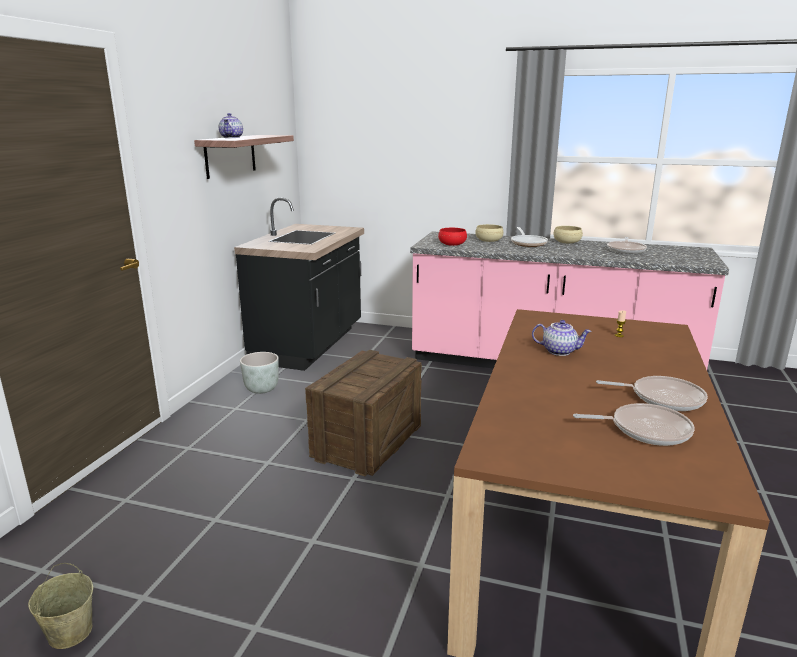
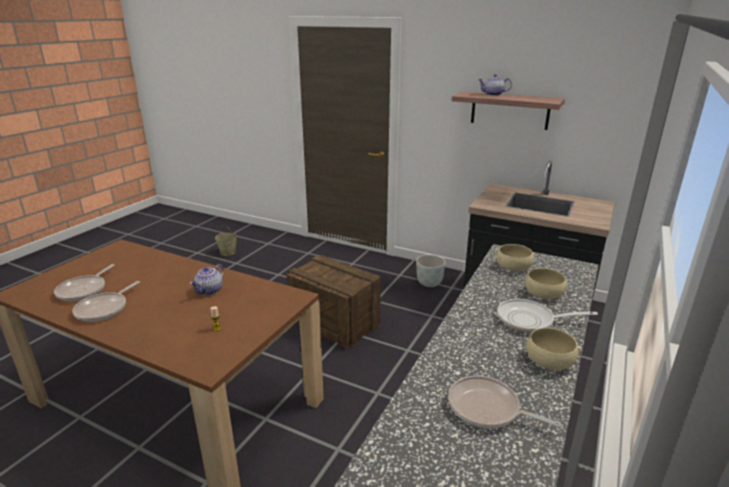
camera: 100 degrees right, 5 degrees up
(452, 244) = (513, 266): red bowl -> beige bowl

